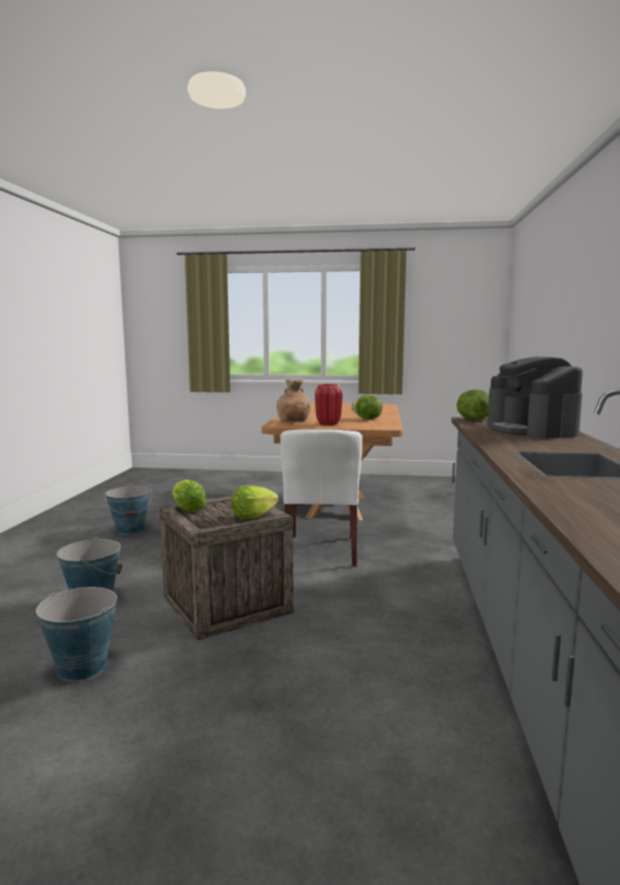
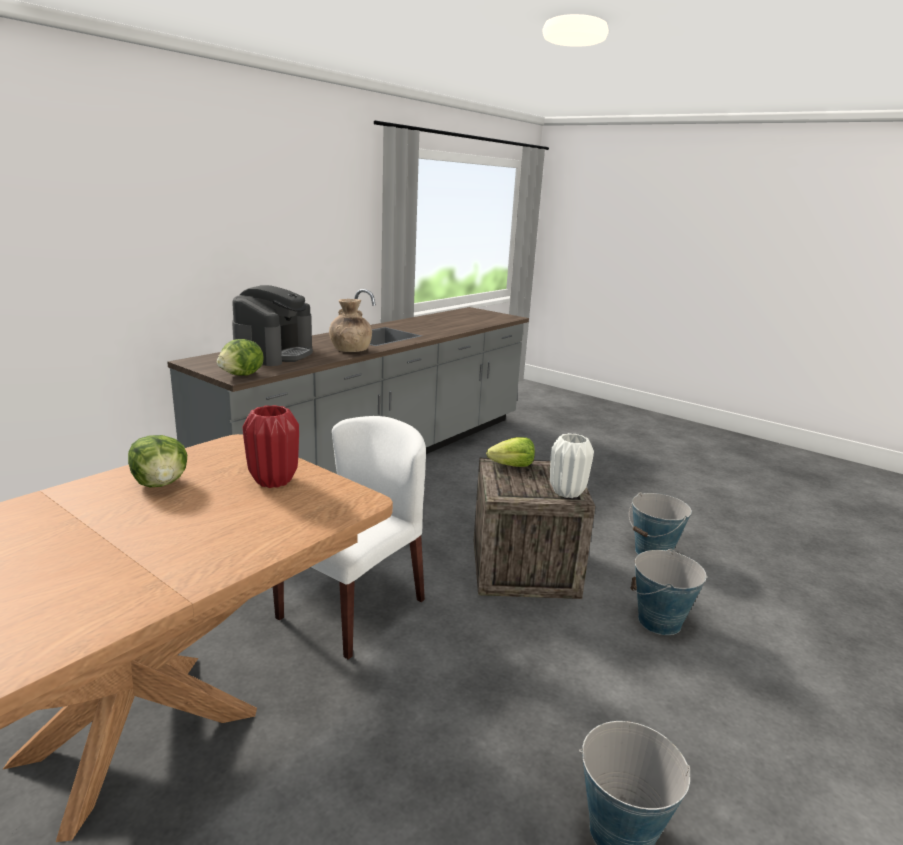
camera: 150 degrees left, 10 degrees up
(187, 509) = (567, 492): lettuce -> white vase
(293, 421) = (294, 515): brown vase -> brown vase (350, 350)

